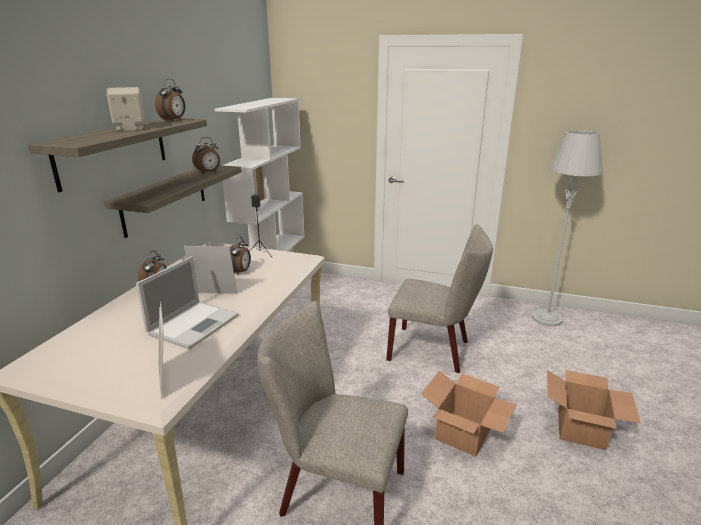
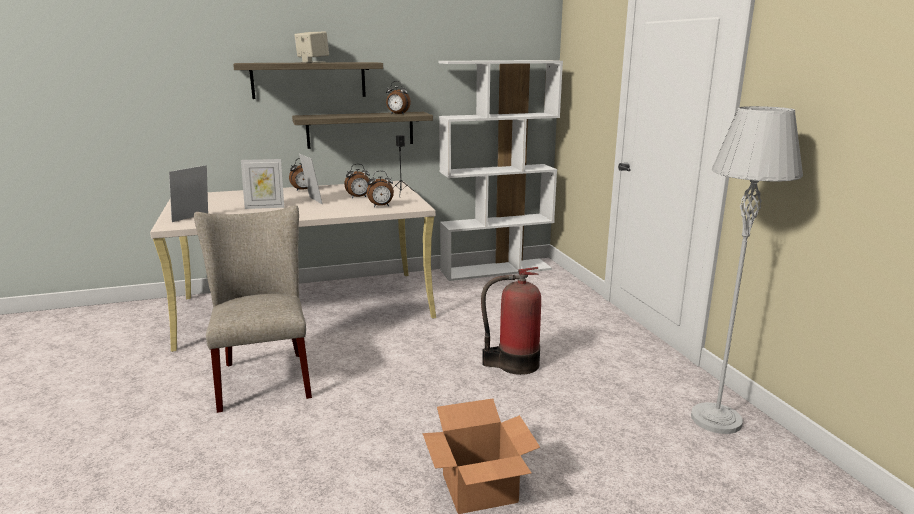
camera: 55 degrees right, 5 degrees down
(174, 120) = (362, 62): alarm clock -> alarm clock (381, 206)
(195, 324) = (265, 207): laptop -> picture frame
(434, 350) = (514, 364): beige chair -> fire extinguisher
(463, 433) = (391, 413): cardboard box -> none

